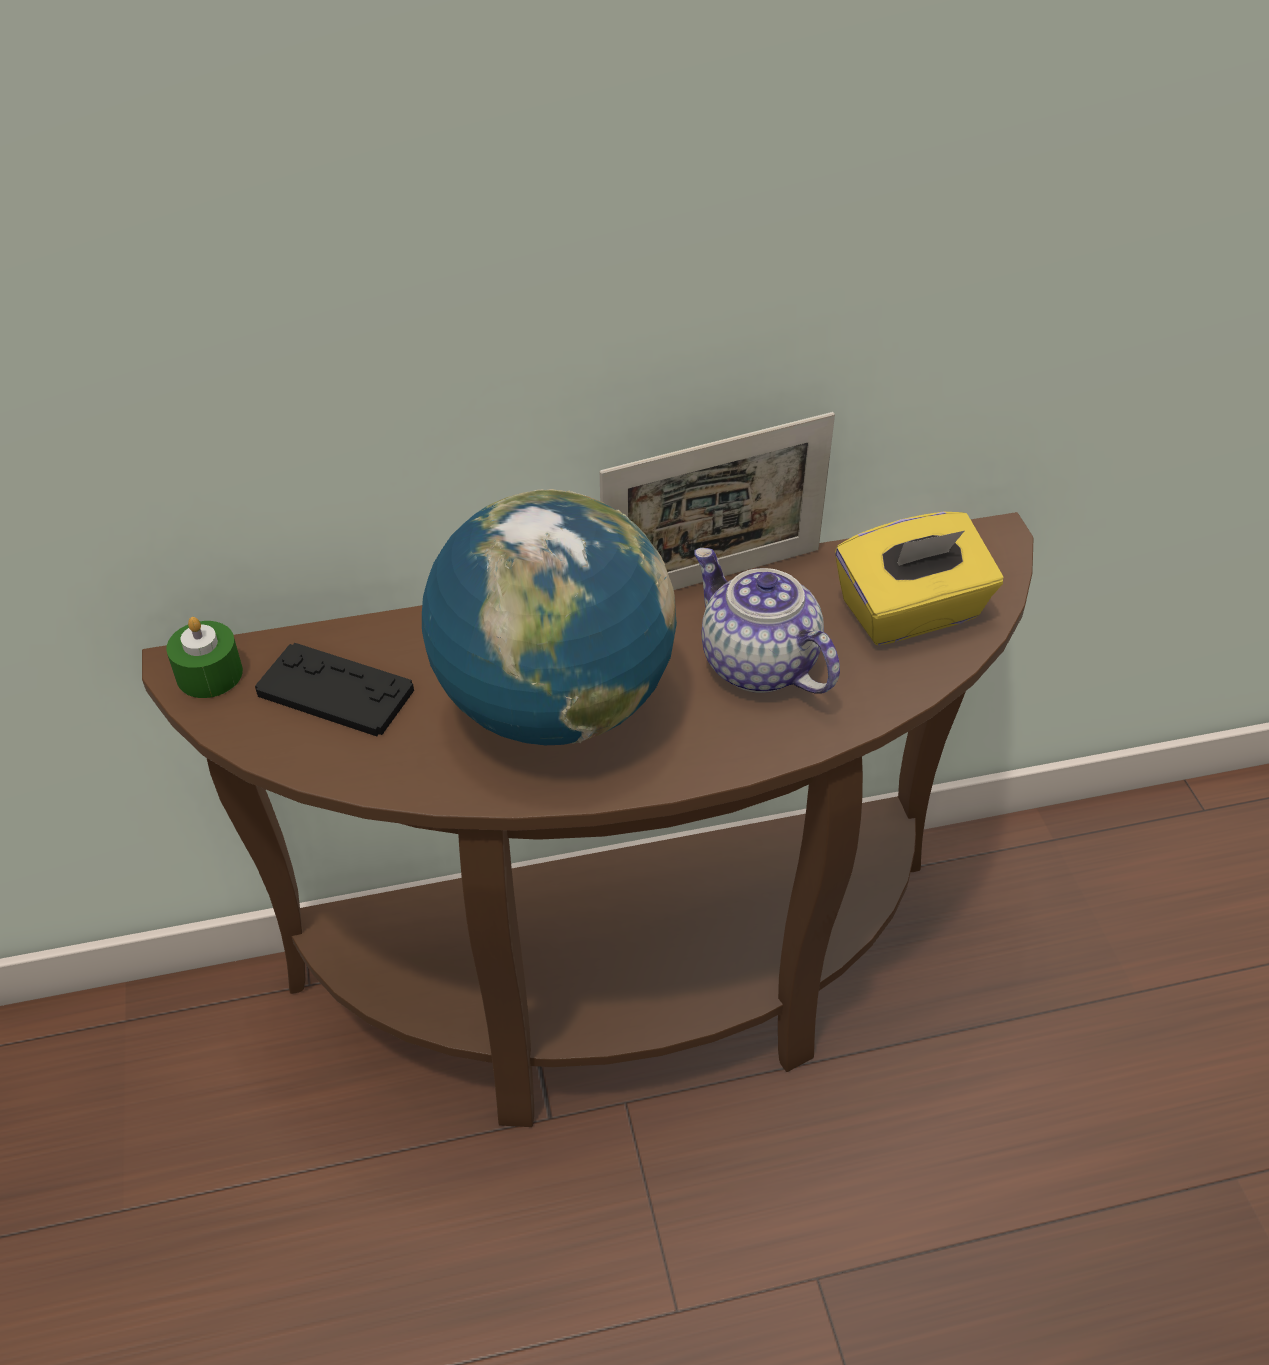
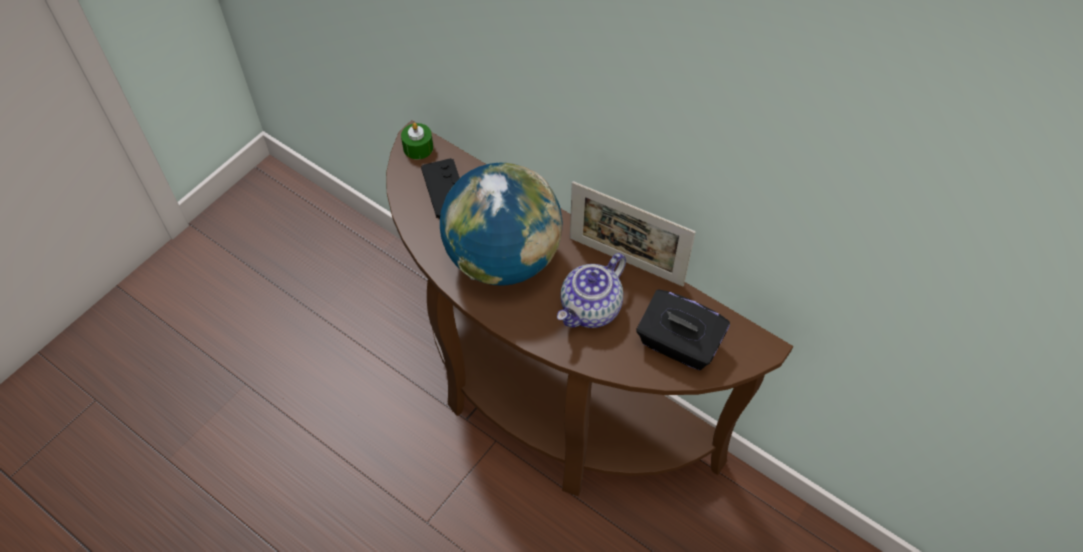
camera: 50 degrees right, 10 degrees up
(757, 664) = (591, 309): teapot -> teapot turned 150 degrees counterclockwise
(911, 613) = (678, 344): yellow tissue box -> black tissue box

